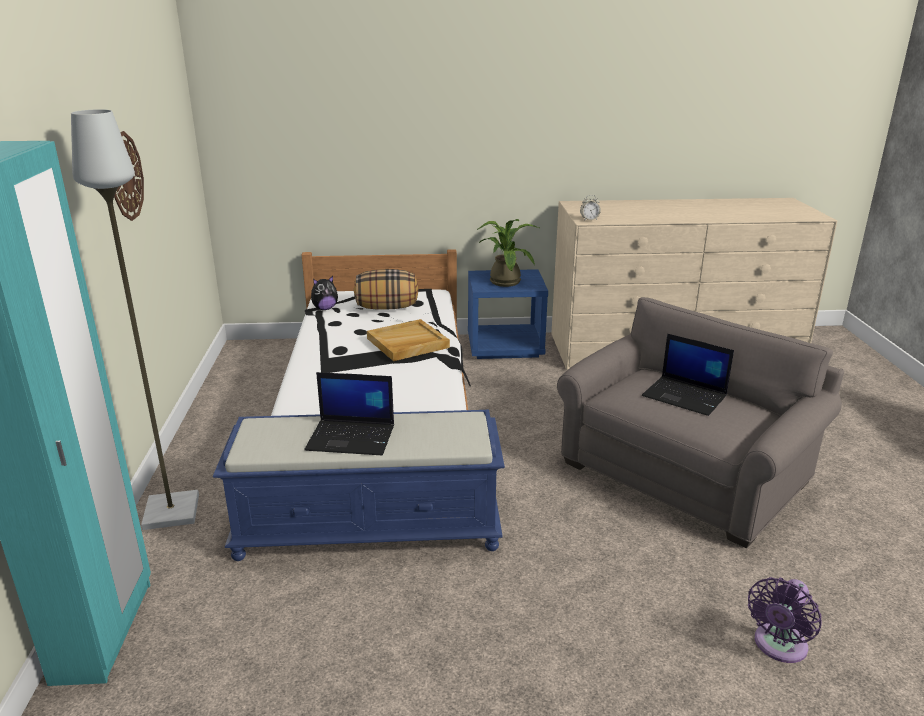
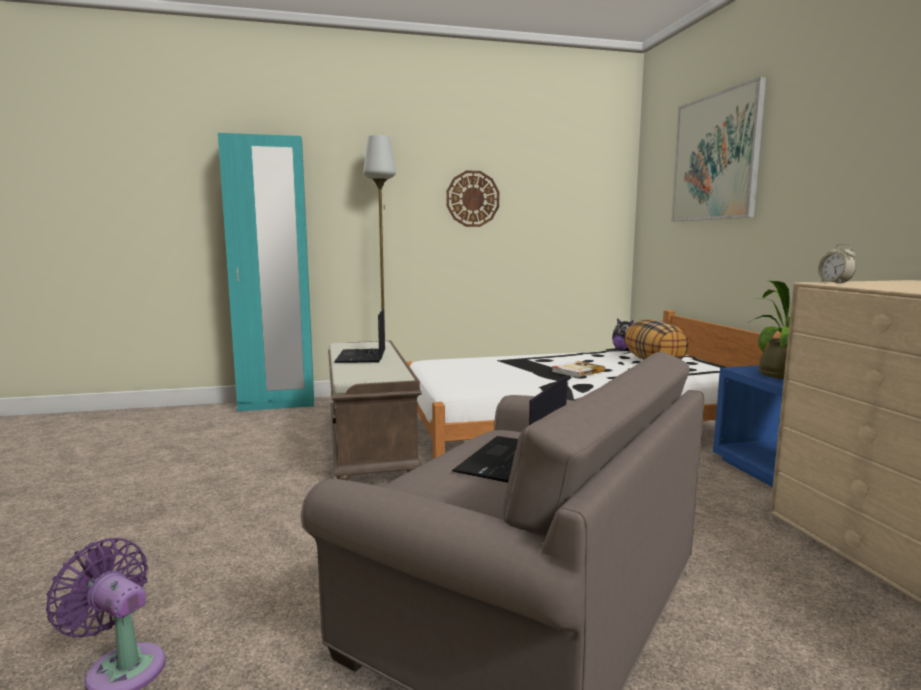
camera: 80 degrees right, 15 degrees down
(345, 96) = (715, 157): none -> picture
(370, 528) = (371, 446): blue bench -> brown bench
(407, 343) = (577, 371): beige tray -> book

